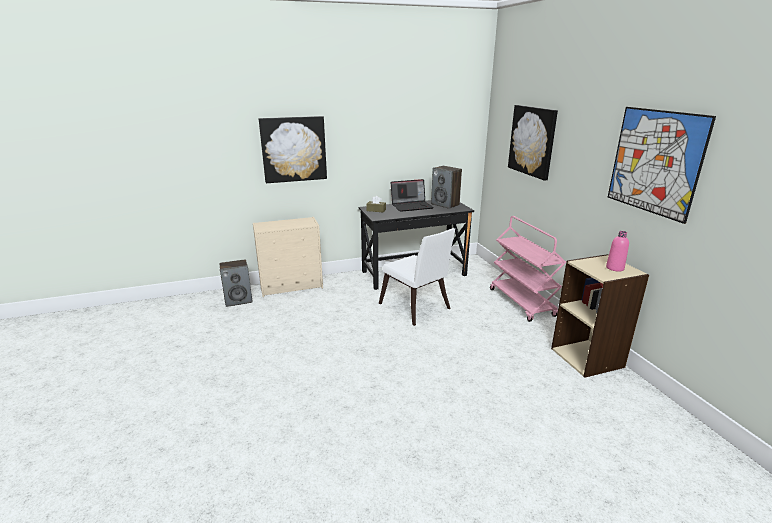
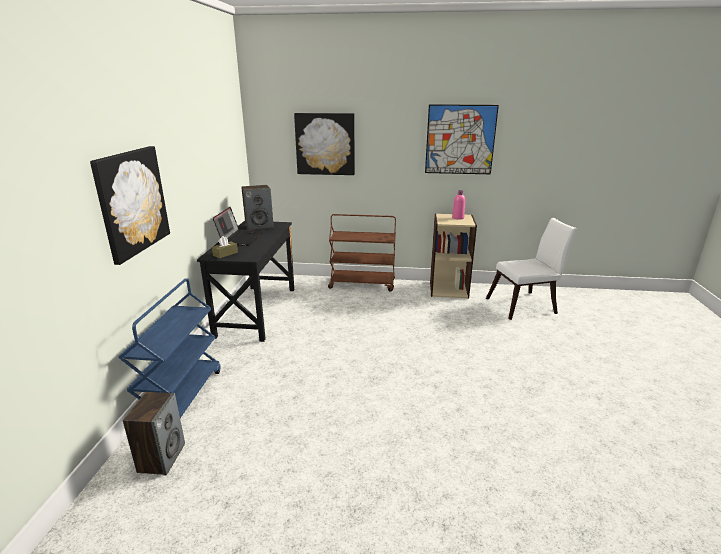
camera: 65 degrees left, 0 degrees up
(292, 286) = (181, 398): beige dresser -> blue cart
(416, 308) = (326, 330): white chair -> white chair (525, 306)
(522, 302) = (362, 284): pink cart -> brown cart

